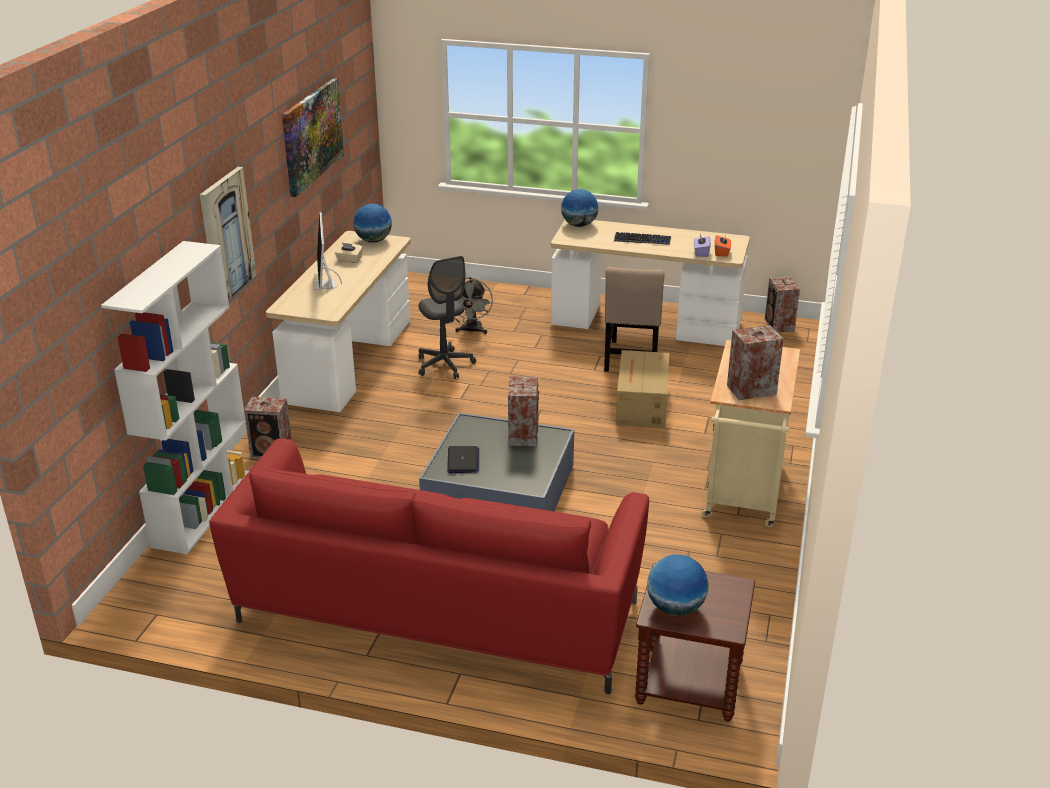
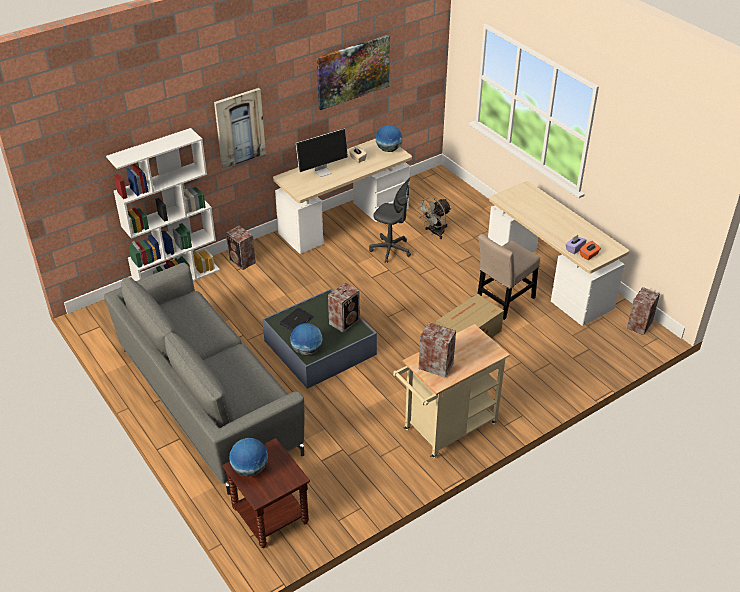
camera: 40 degrees right, 10 degrees up
(324, 285) = (323, 171): monitor -> monitor turned 150 degrees counterclockwise
(436, 613) = (207, 400): red sofa -> grey sofa
(445, 365) = (390, 250): grey office chair -> grey office chair turned 75 degrees counterclockwise
(579, 225) = (526, 190): globe -> globe (307, 350)
(642, 240) = (550, 220): keyboard -> none

